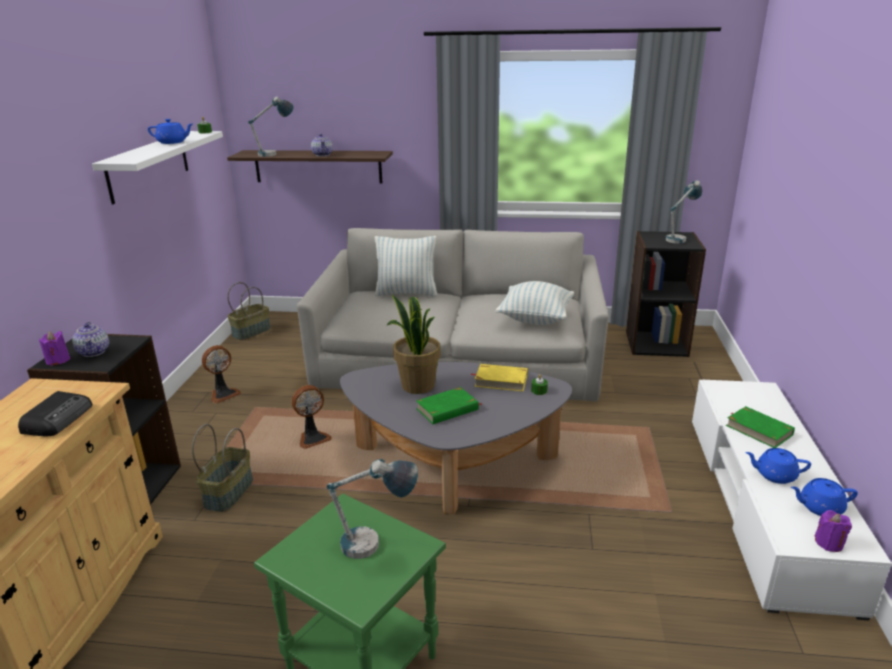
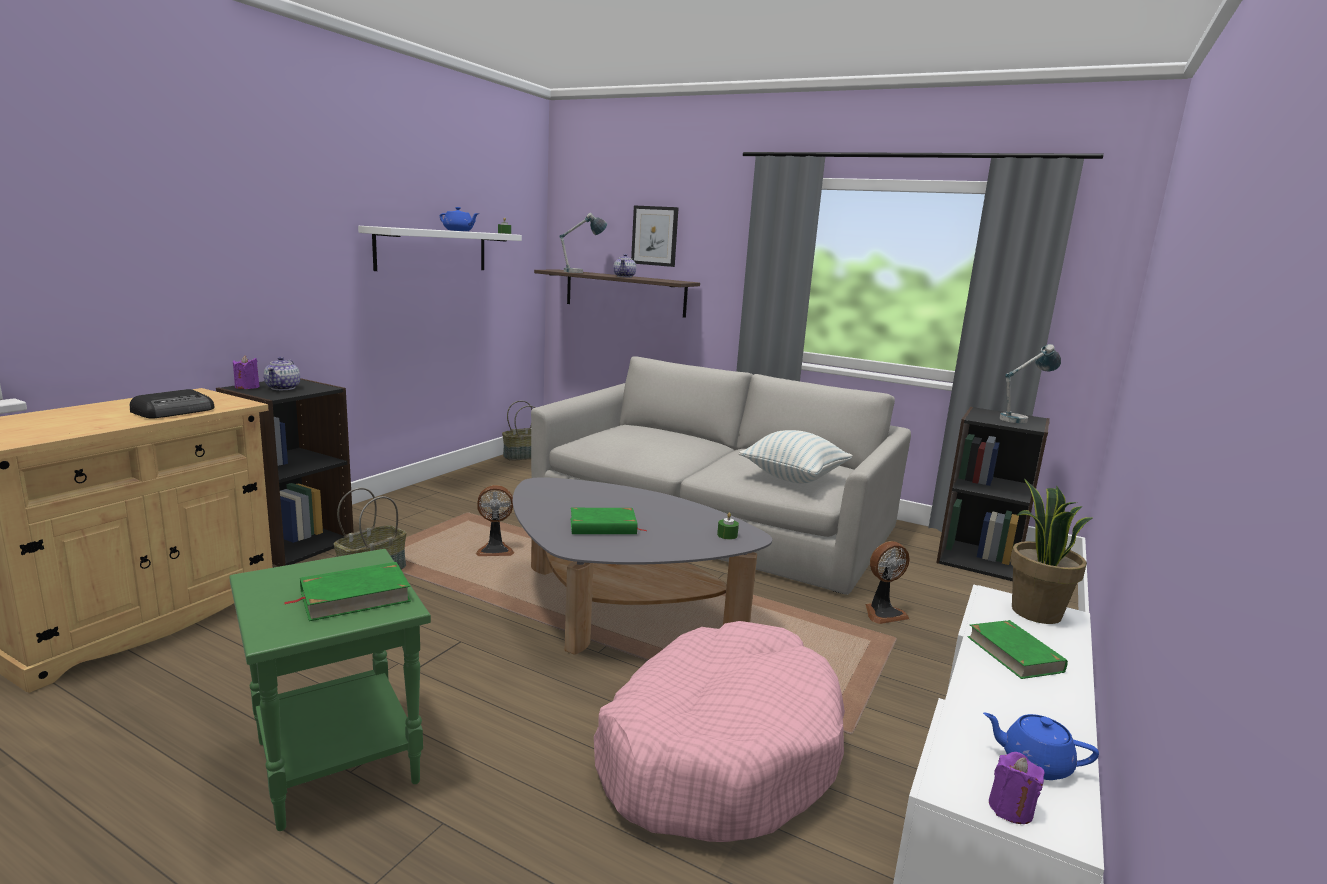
camera: 20 degrees right, 10 degrees down
(223, 394) = (449, 496): fan -> fan (883, 613)
(341, 111) = (654, 236): none -> picture
(376, 547) = (354, 597): table lamp -> green book
(406, 293) = (671, 432): pillow -> none
(417, 386) = (594, 501): potted plant -> potted plant (1035, 612)
(501, 380) = (692, 517): yellow book -> none
(605, 555) = (718, 751): none -> pink dog bed
(774, 475) = (992, 707): blue teapot -> none

